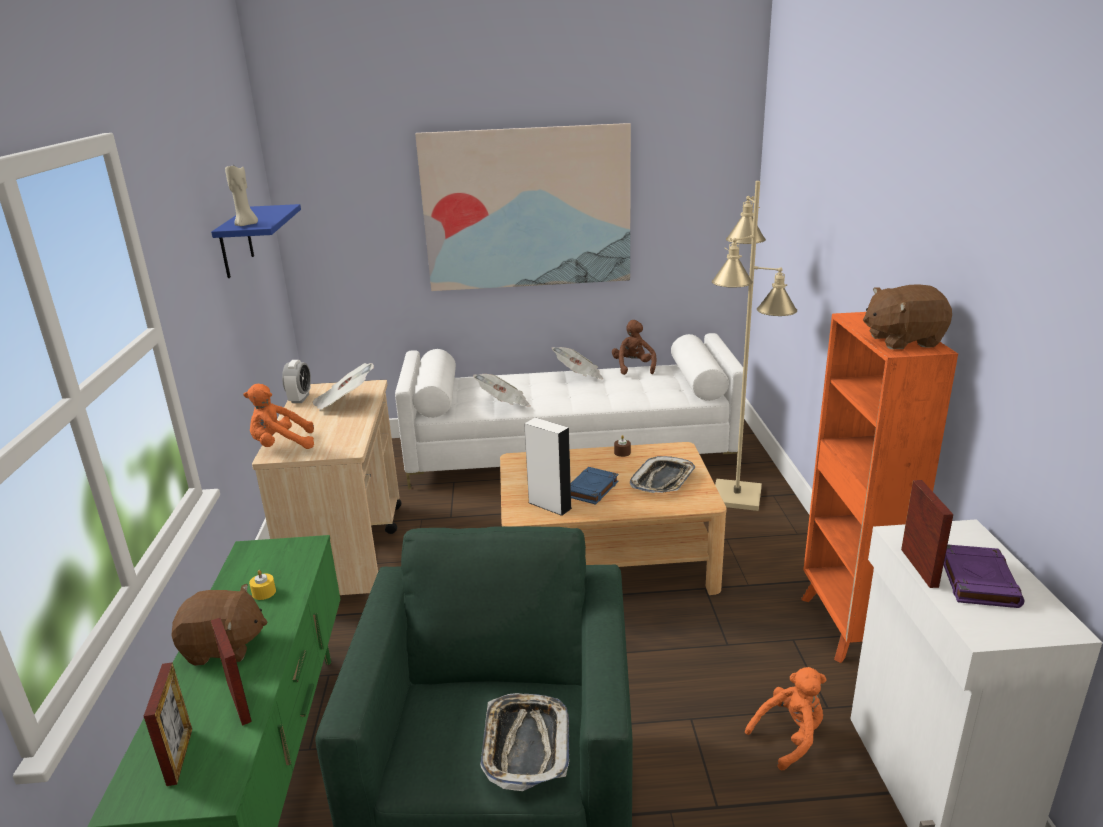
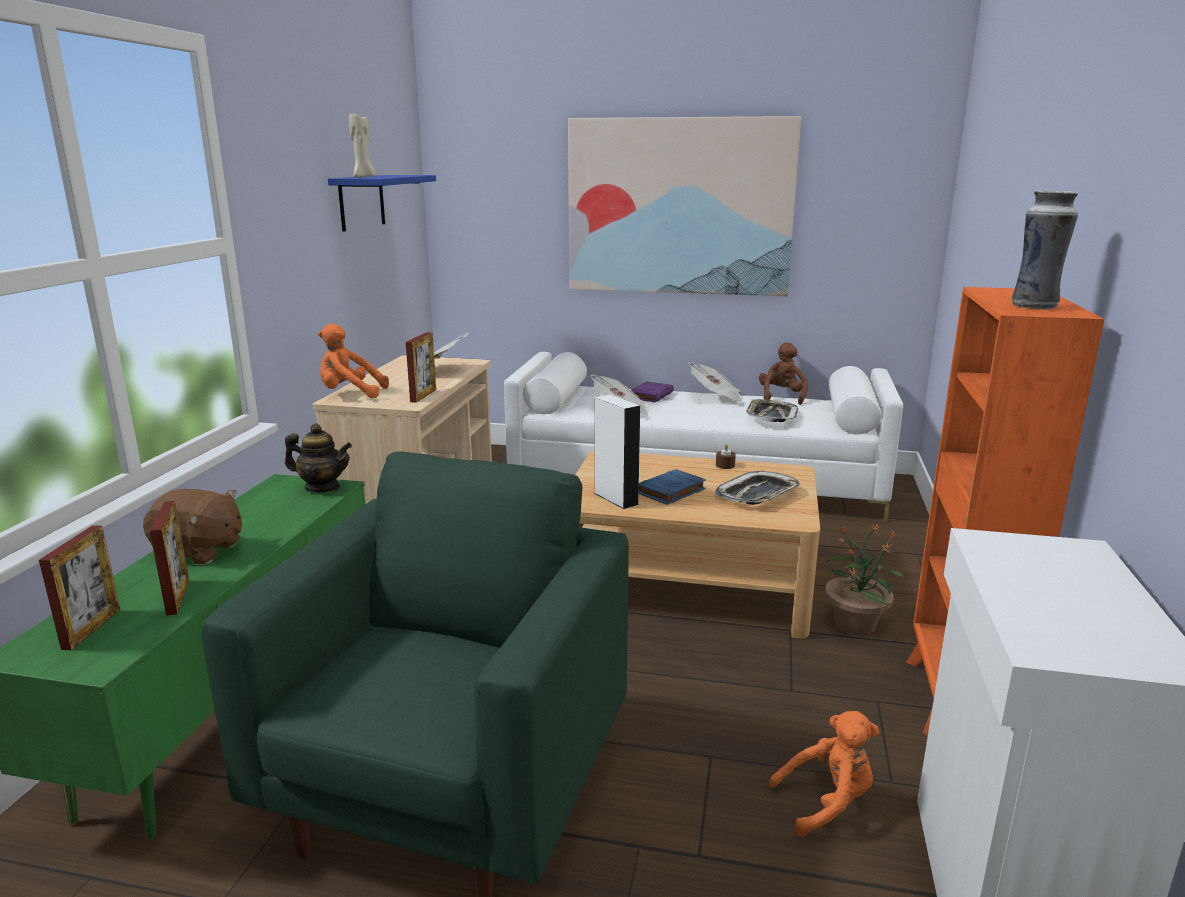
camera: 15 degrees right, 5 degrees down
(264, 592) = (268, 516): yellow candle -> none
(294, 549) = (322, 487): none -> teapot
(300, 398) = (396, 364): alarm clock -> none
(525, 745) = (444, 698): tray -> tray (771, 415)
(737, 496) = (871, 548): beige floor lamp -> none
(751, 572) = (855, 624): none -> potted plant
(902, 341) = (1035, 306): brown plush toy -> vase
(919, 568) = (989, 573): picture frame -> picture frame (423, 395)
(977, 580) = (1067, 597): purple book -> purple book (651, 395)

